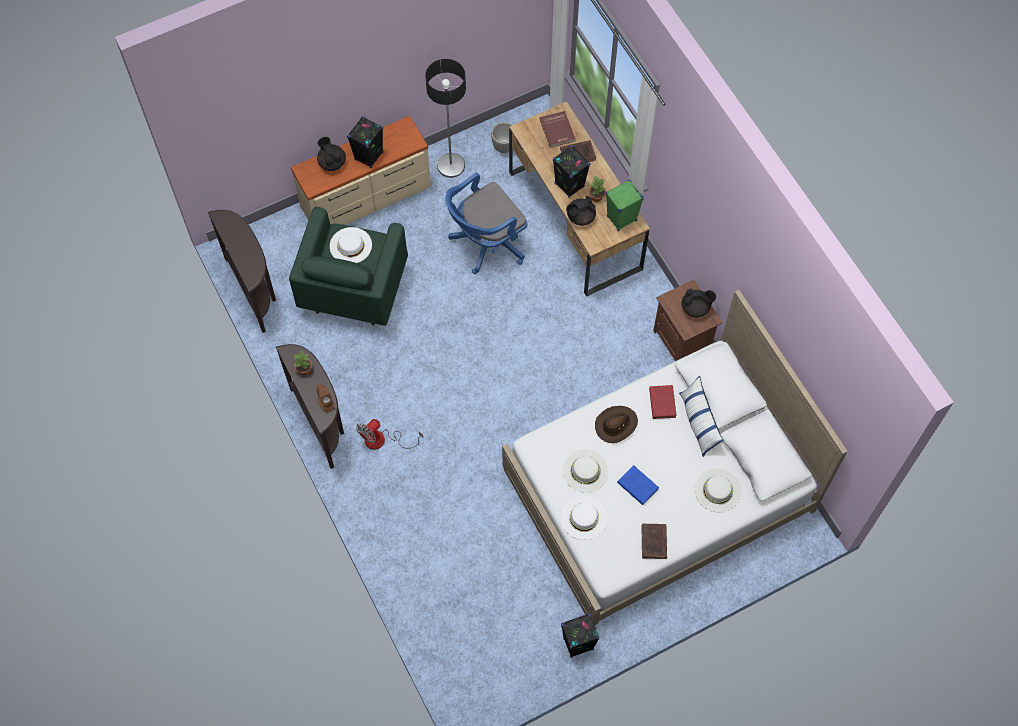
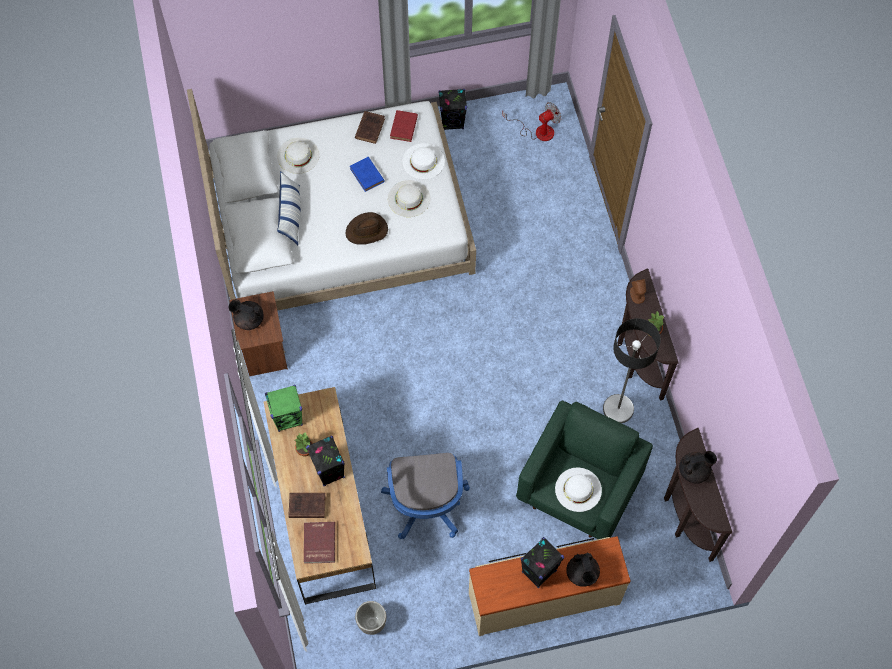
camera: 165 degrees left, 0 degrees up
(382, 440) = (581, 327): fan -> fan (537, 131)
(451, 165) = (439, 614): floor lamp -> floor lamp (618, 409)
(486, 243) = (426, 507): blue office chair -> blue office chair turned 105 degrees clockwise
(580, 217) = (330, 431): black teapot -> black teapot (694, 471)
(662, 402) = (317, 241): red book -> red book (403, 128)

